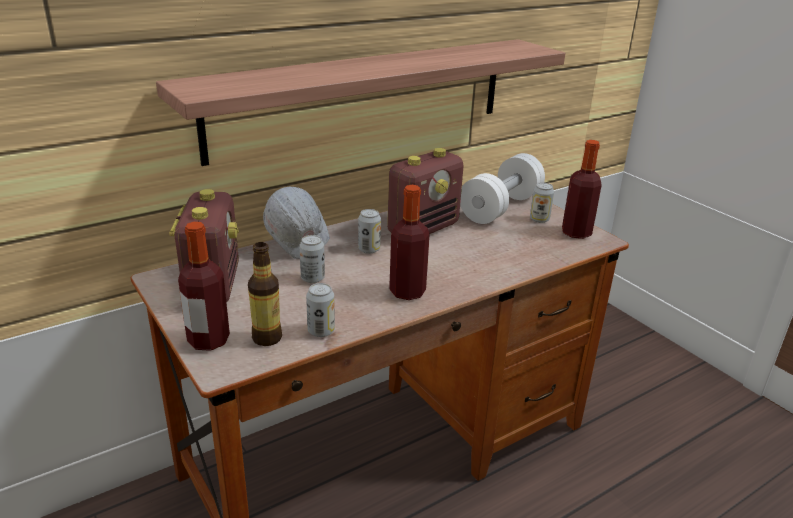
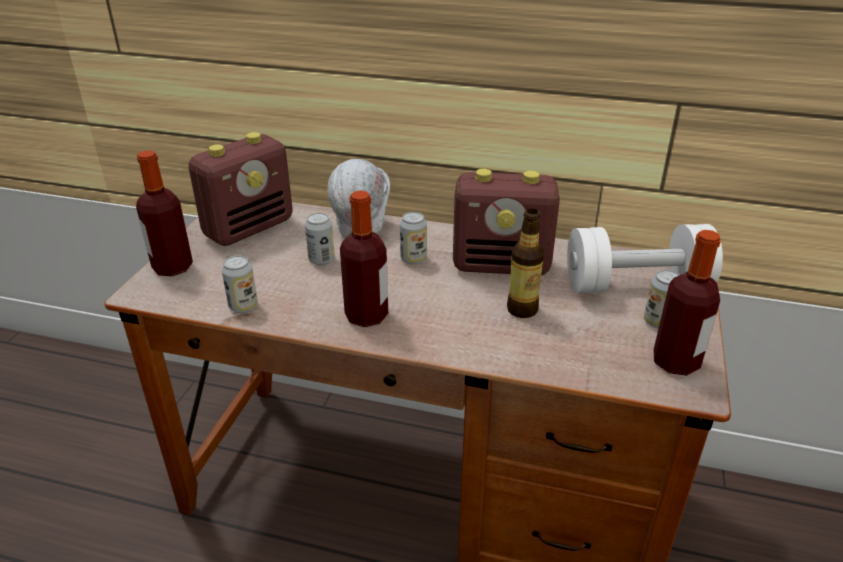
camera: 50 degrees right, 5 degrees up
(267, 338) = (204, 288): bottle -> bottle (522, 309)
(363, 97) = (487, 84): shelf -> none

